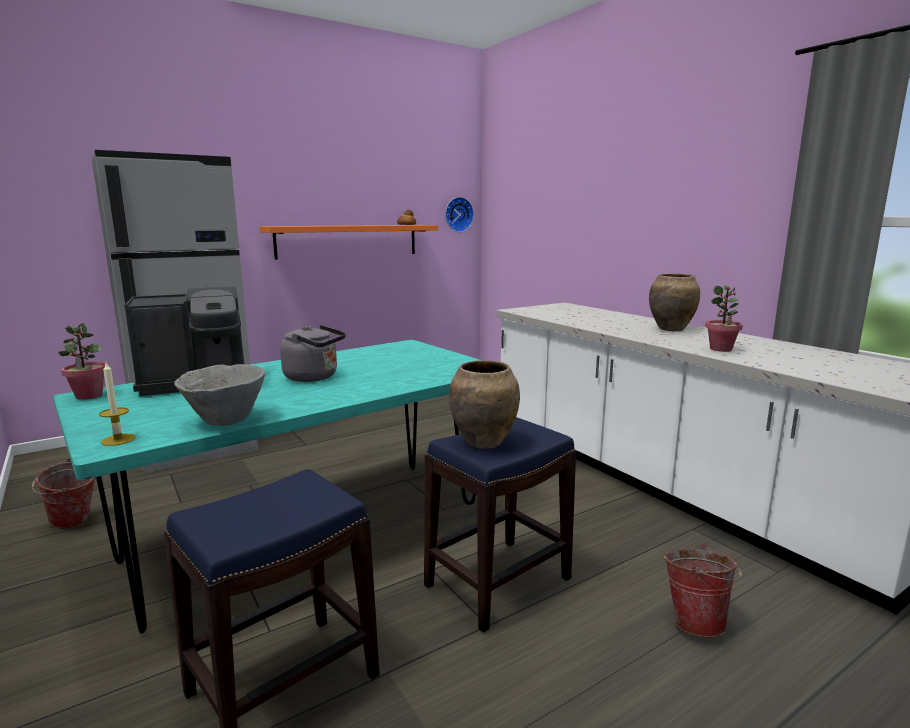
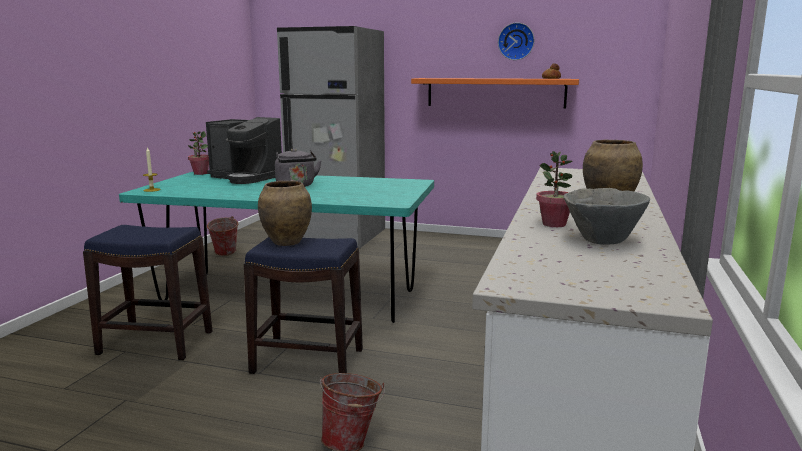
camera: 50 degrees right, 0 degrees up
(225, 421) = (198, 193): grey bowl -> grey bowl (602, 241)
(458, 214) = (626, 68): wall clock -> wall clock (516, 41)

